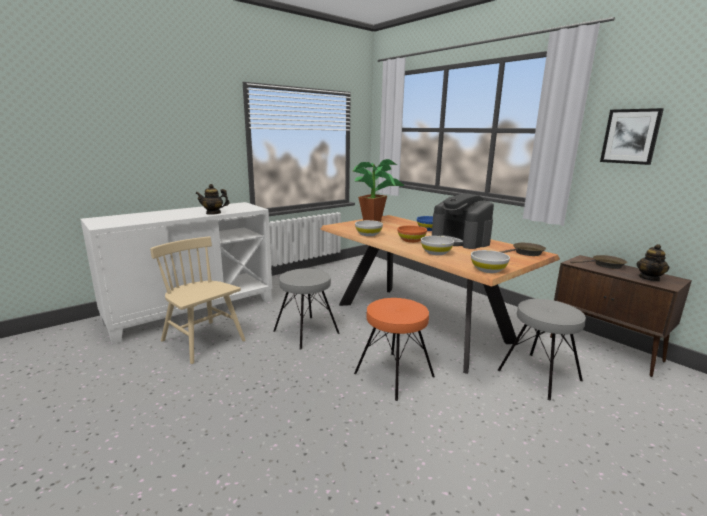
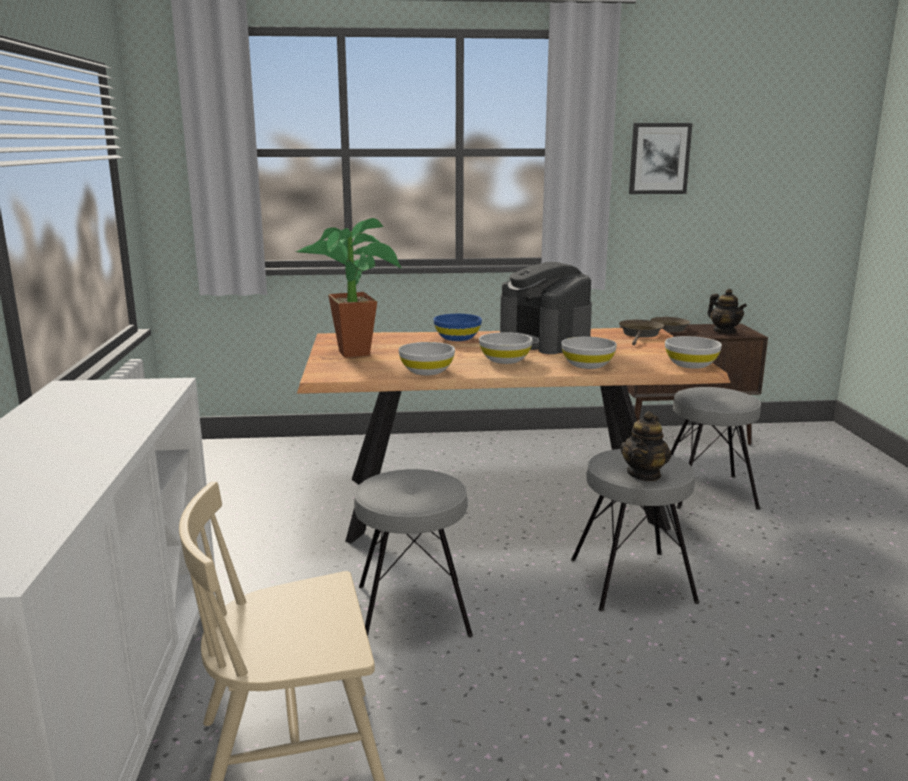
camera: 55 degrees left, 0 degrees up
(213, 213) = (124, 423): teapot -> teapot (644, 474)
(393, 375) = (631, 580): orange stool -> grey stool
(411, 240) = (505, 360): orange bowl -> white bowl
(460, 240) = (544, 341): coffee machine -> coffee machine turned 60 degrees clockwise

